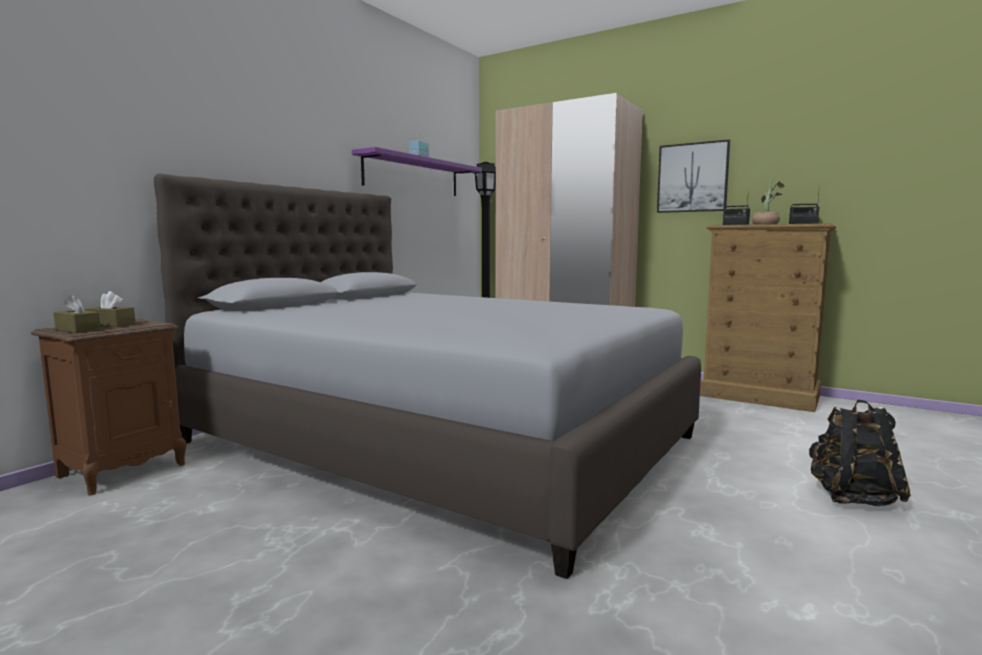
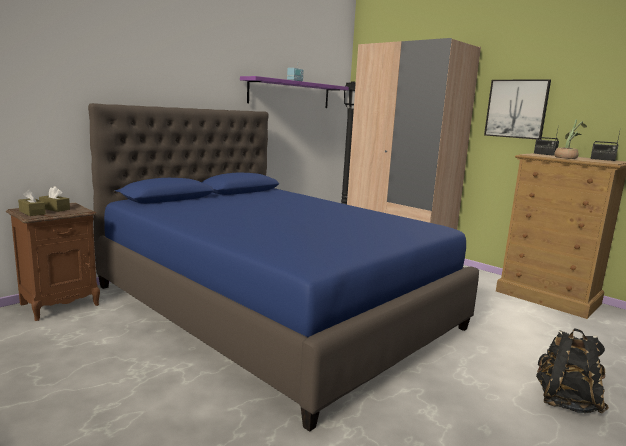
camera: 10 degrees right, 5 degrees up
(438, 439) = (273, 306): grey bed -> blue bed

